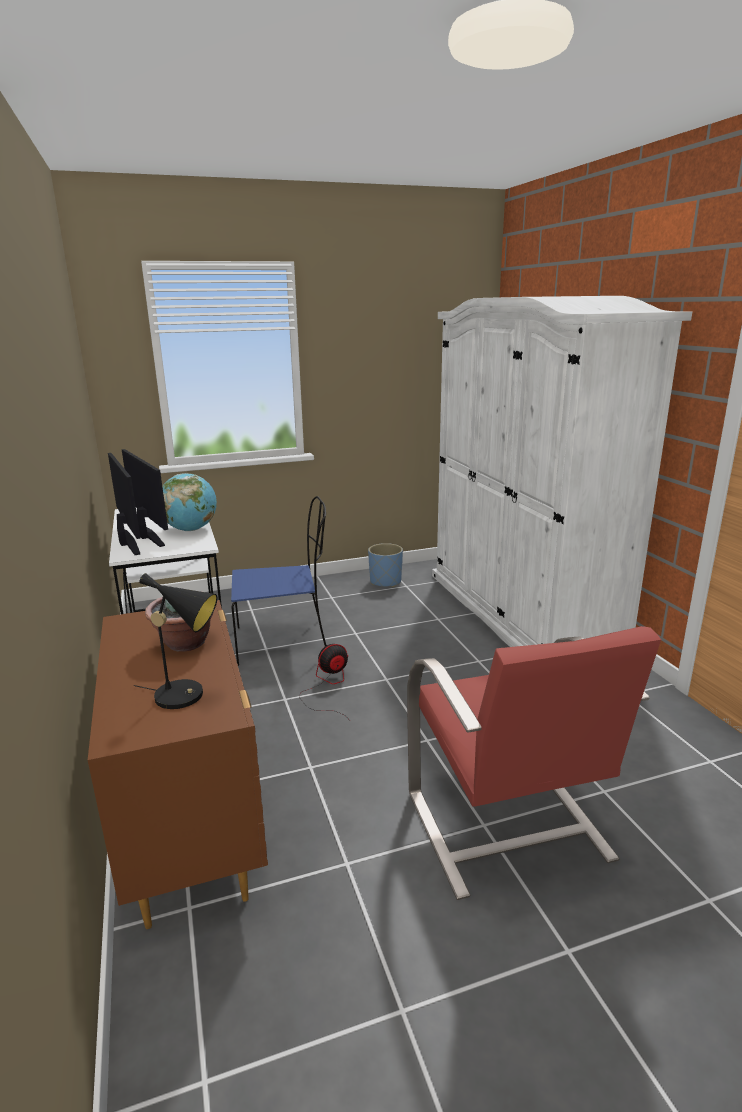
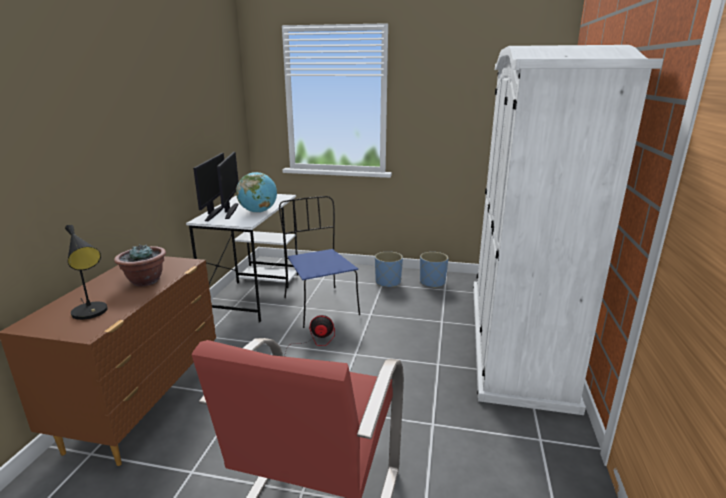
camera: 30 degrees right, 0 degrees up
(284, 641) = (319, 305): blue chair -> blue chair turned 135 degrees counterclockwise
(336, 593) = (388, 282): none -> blue planter

